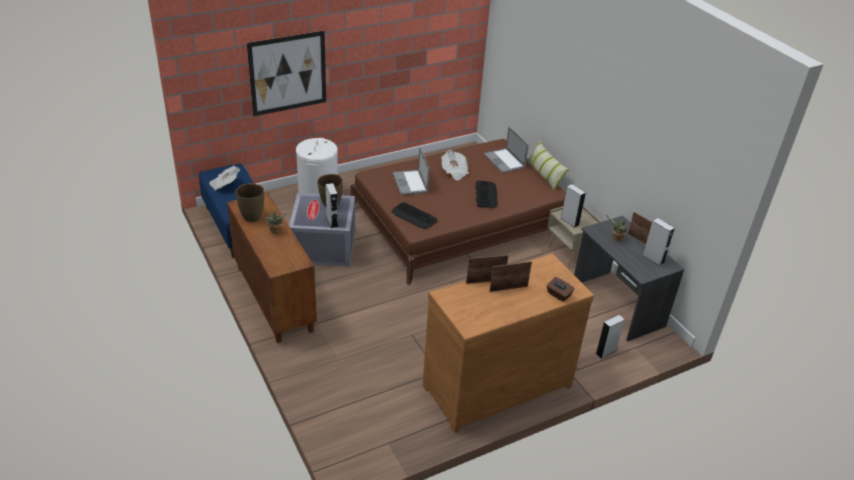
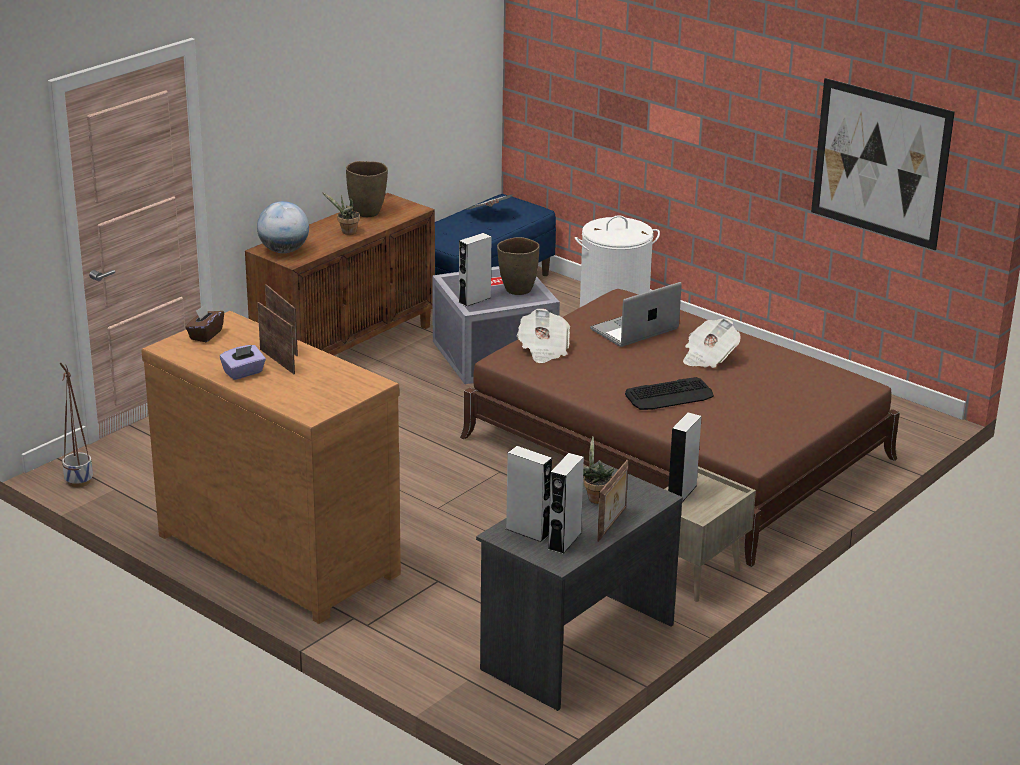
camera: 70 degrees right, 10 degrees down
(283, 262) = (284, 251): none -> globe
(288, 73) = (638, 96): picture -> picture (880, 163)
(369, 459) = (79, 481): none -> planter
(414, 216) = (543, 350): keyboard -> newspaper
(504, 161) = (801, 395): laptop -> none
(518, 304) = (243, 373): none -> purple tissue box
(544, 175) = (799, 439): pillow -> none
(558, 295) = (289, 399): brown tissue box -> brown tissue box (205, 335)
(606, 352) = (432, 649): grey speaker -> grey speaker (528, 531)

